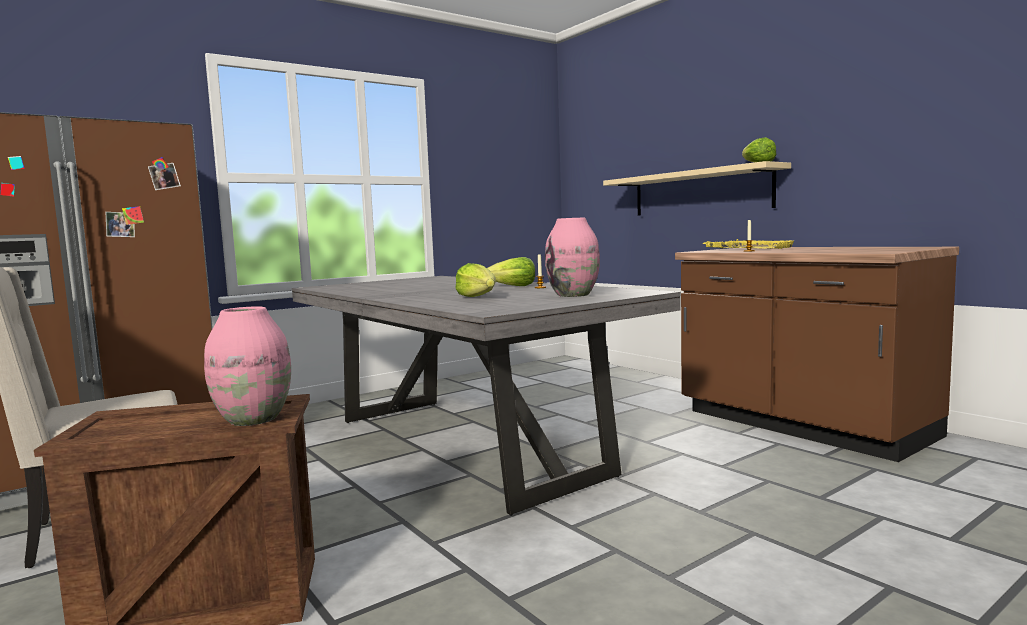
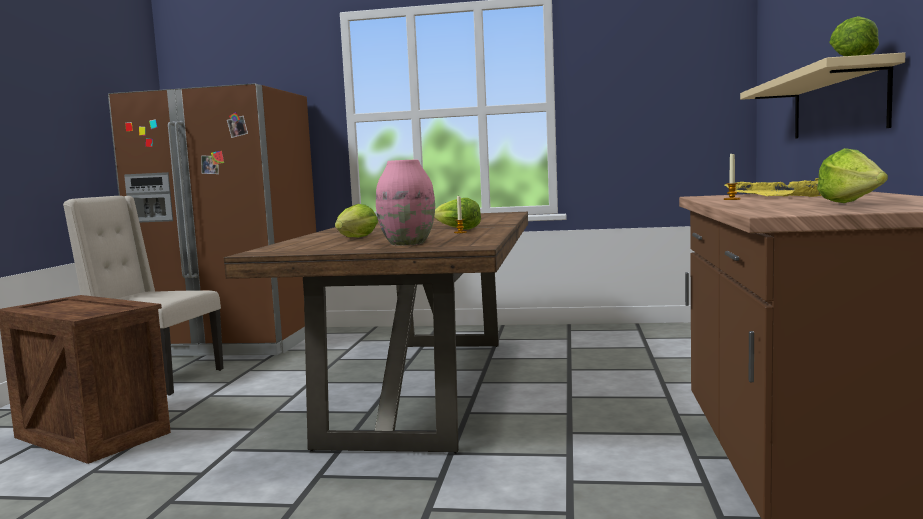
camera: 45 degrees right, 0 degrees up
(254, 419) = (81, 313): pink vase -> none
(464, 446) = (424, 388): grey dining table -> brown dining table
(859, 249) = (853, 204): none -> lettuce

